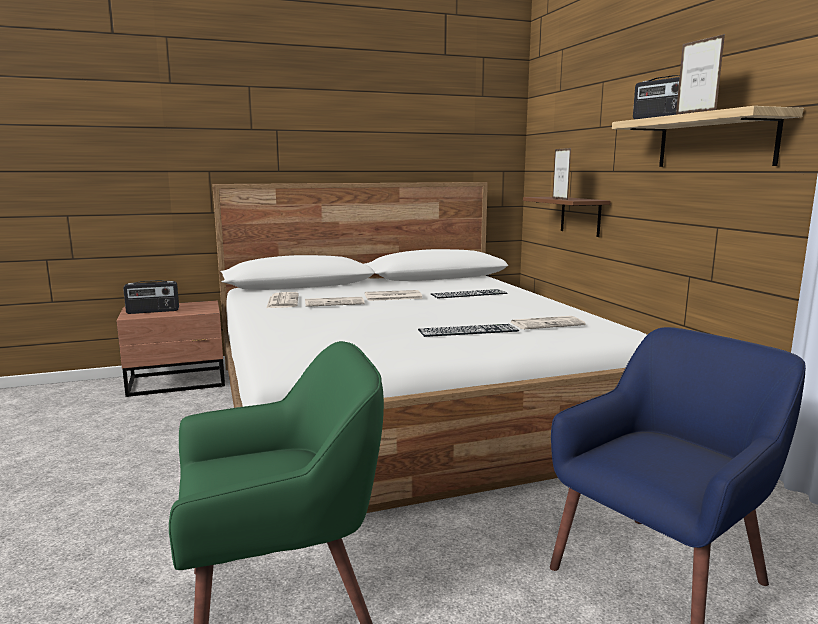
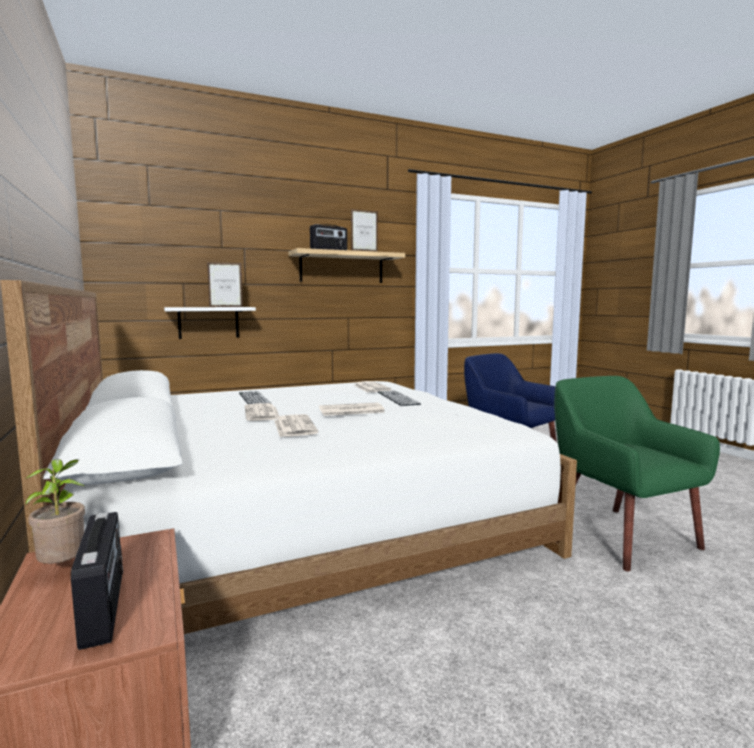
camera: 95 degrees left, 5 degrees down
(195, 305) = (63, 568): none -> potted plant
(282, 301) = (265, 448): newspaper -> newspaper (350, 410)
(580, 216) = (208, 322): brown shelf -> white shelf

